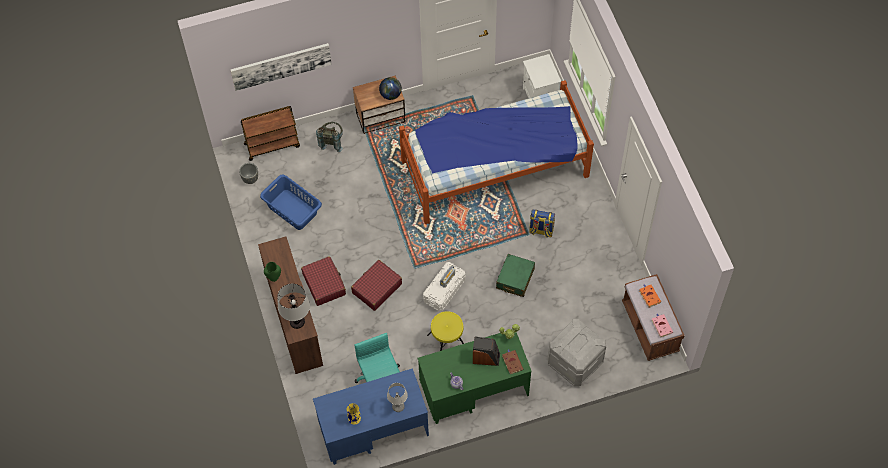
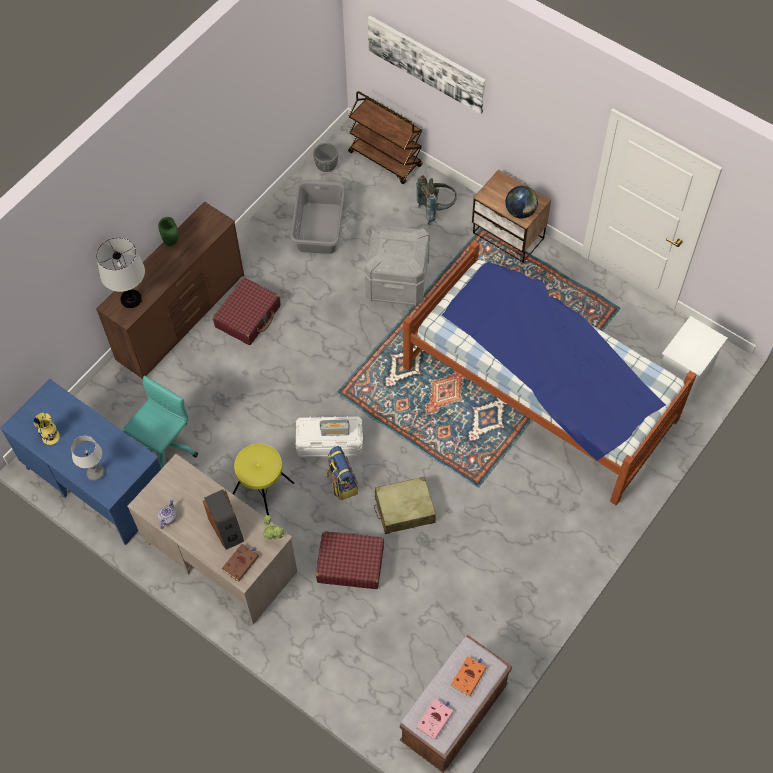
camera: 55 degrees right, 0 degrees up
(292, 210) = (319, 228): blue laundry basket -> grey laundry basket
(376, 288) = (281, 371): red suitcase -> red suitcase (350, 564)
(473, 390) = (219, 557): green desk -> beige desk
(515, 279) = (404, 509): green suitcase -> beige suitcase
(541, 230) = (494, 497): backpack -> backpack (342, 483)
(574, 362) = (337, 651): grey storage box -> grey storage box (397, 282)

